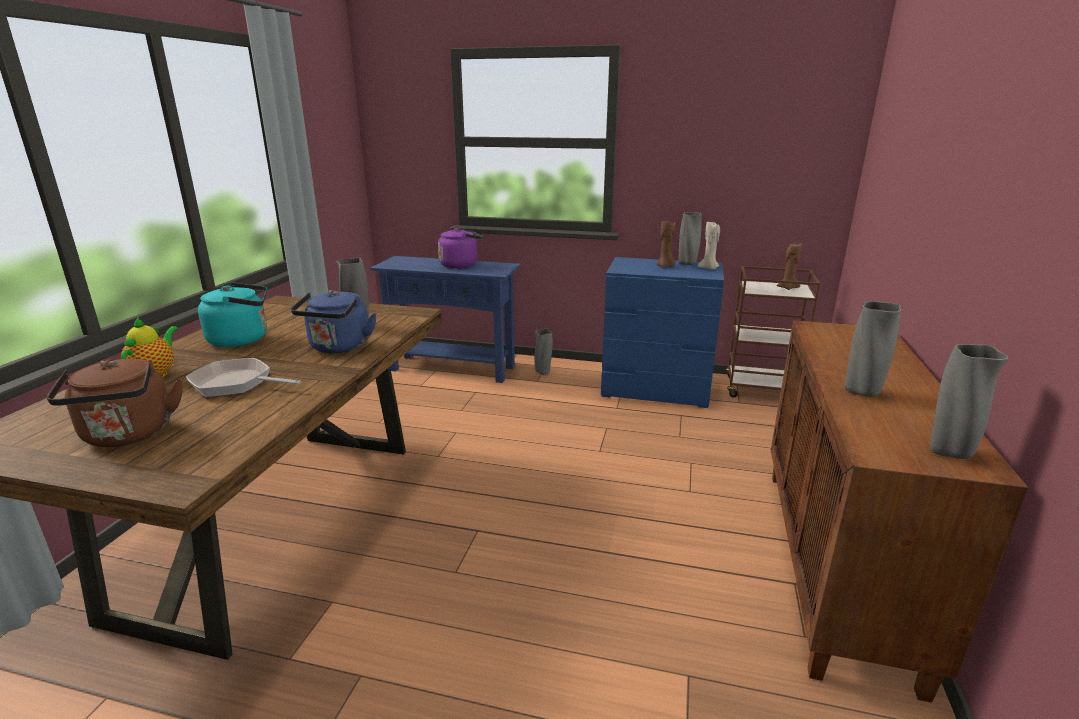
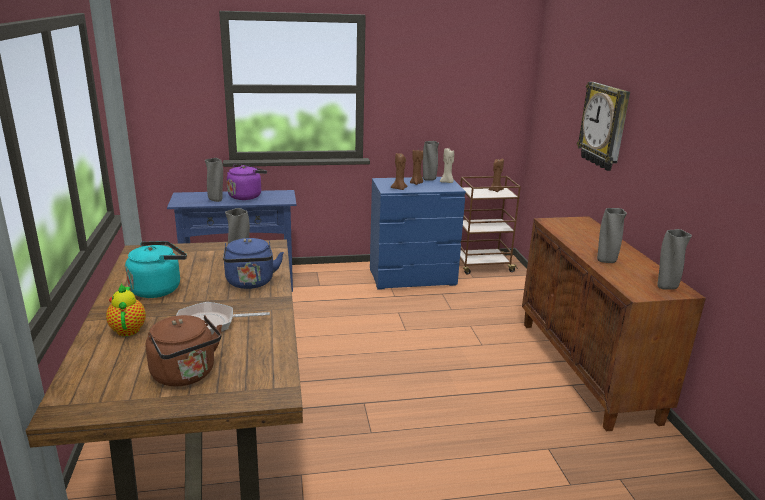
camera: 25 degrees left, 0 degrees up
(543, 372) = (318, 277): grey vase -> grey vase (216, 200)
(635, 270) = (399, 188): none -> brown candle
(931, 180) = (604, 126): none -> wall clock

